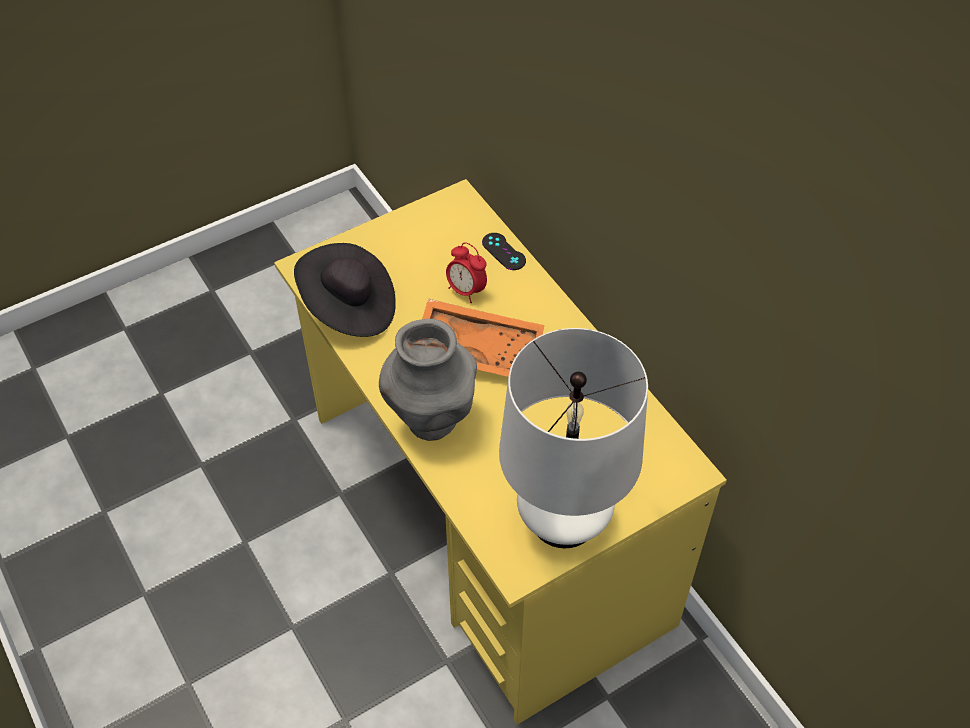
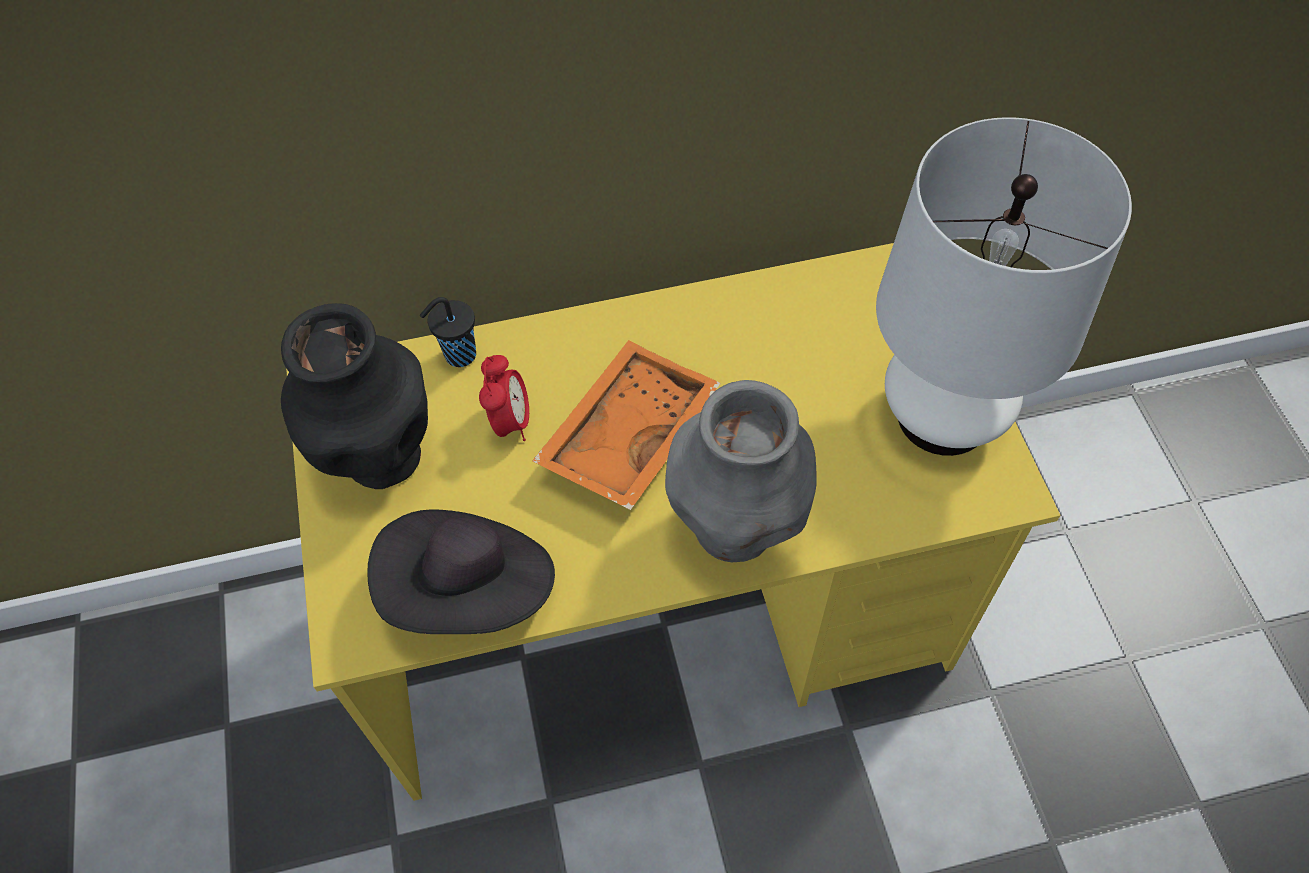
camera: 70 degrees left, 5 degrees up
(418, 241) = (381, 458): none -> black vase
(466, 290) = (510, 422): alarm clock -> alarm clock turned 60 degrees counterclockwise
(503, 251) = (458, 356): black game controller -> black cup

